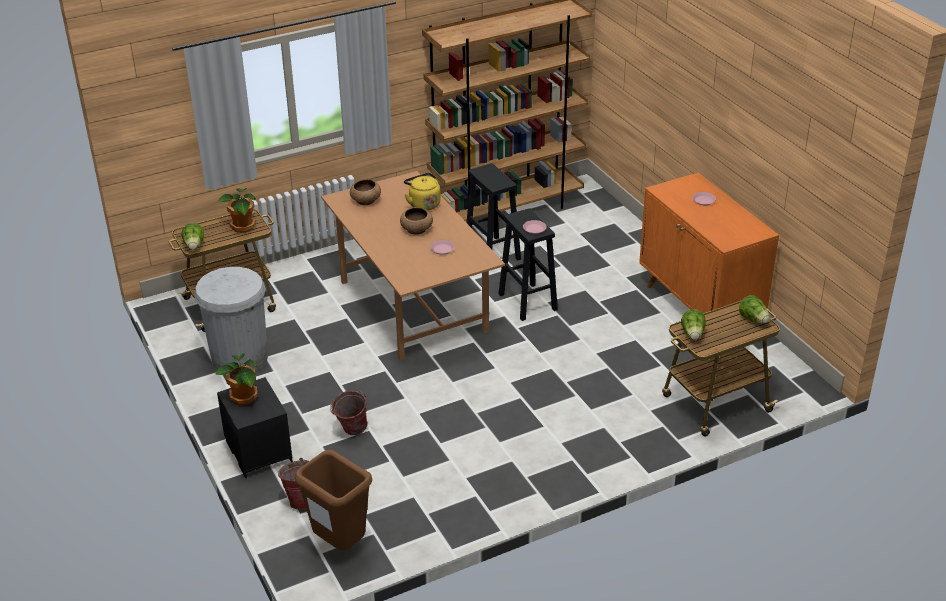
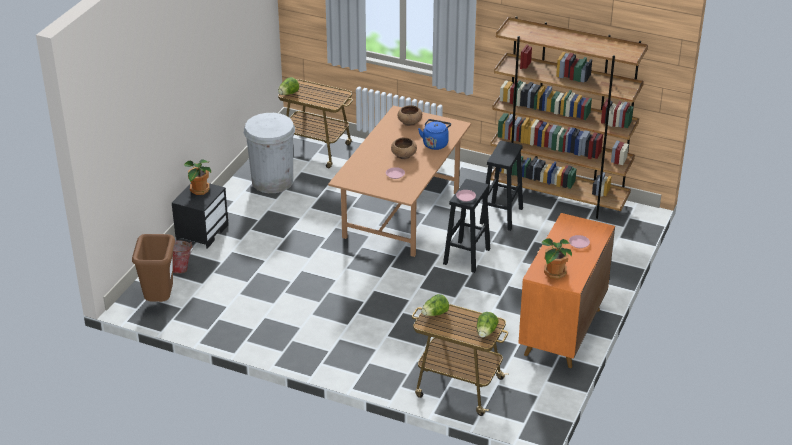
camera: 50 degrees right, 0 degrees up
(242, 227) = (328, 98): potted plant -> potted plant (554, 273)
(351, 431) = (256, 254): bucket -> none
(423, 204) = (435, 143): yellow kettle -> blue kettle

